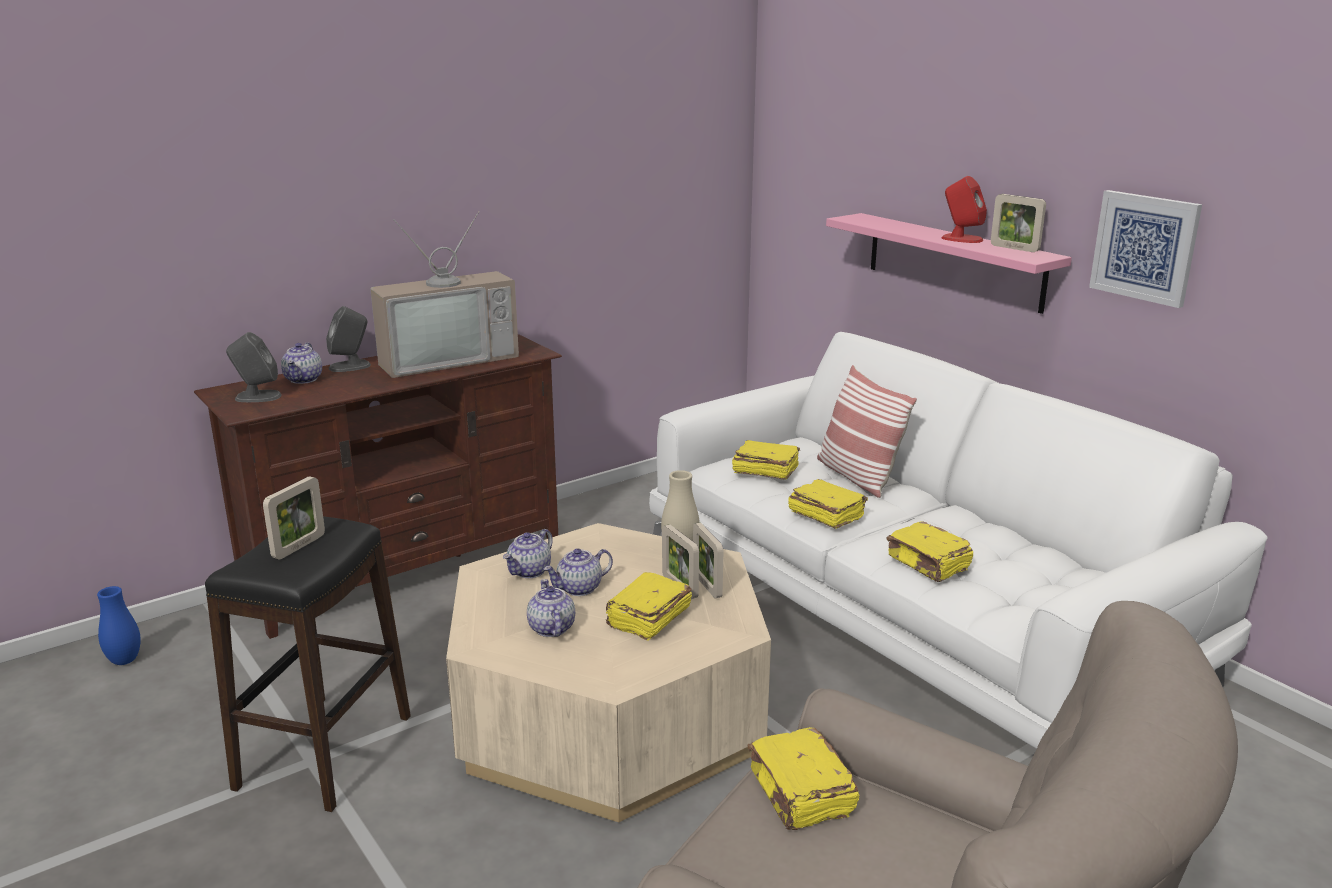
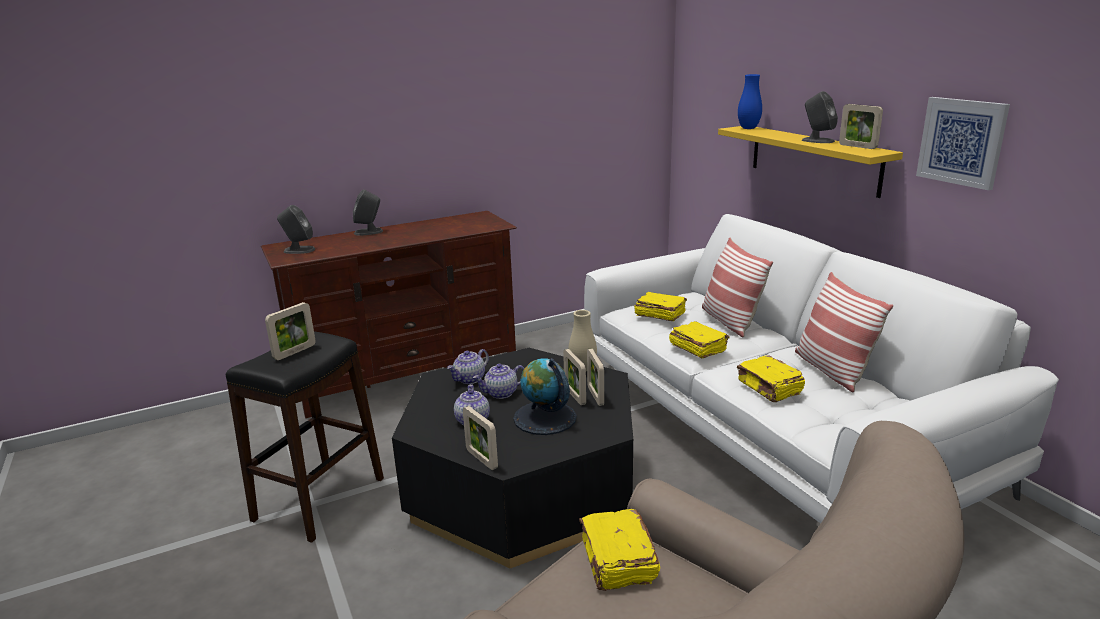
camera: 10 degrees right, 0 degrees up
(124, 661) = (209, 427): blue vase -> blue vase (748, 128)
(304, 379) = (334, 240): teapot -> none
(447, 358) = (436, 228): television -> none
(580, 679) = (481, 459): none -> picture frame
(609, 714) = (523, 487): beige coffee table -> black coffee table
(648, 619) = (544, 418): yellow book -> globe
(954, 261) = (813, 159): pink shelf -> yellow shelf
(961, 239) = (817, 140): red speaker -> grey speaker
(998, 536) = (832, 370): none -> pillow

